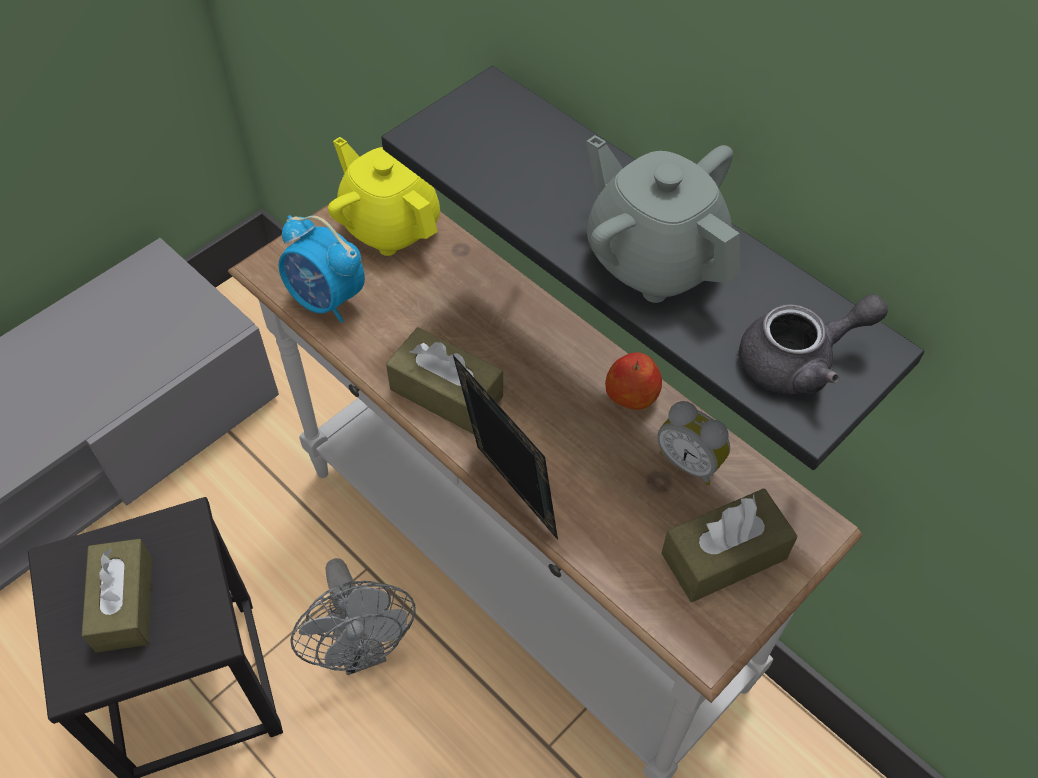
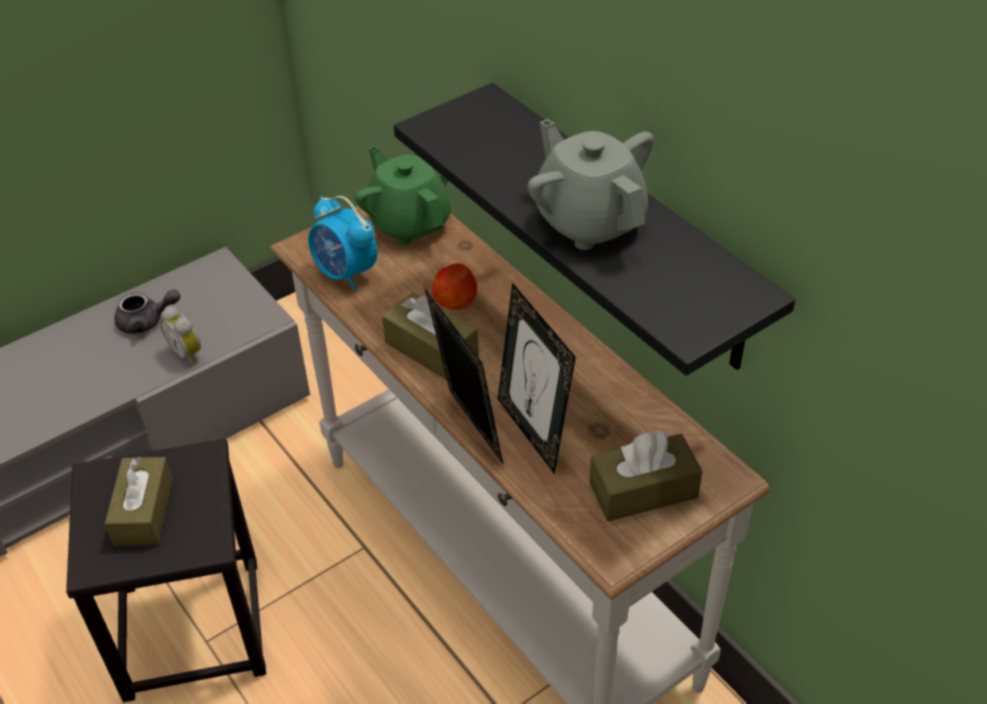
camera: 10 degrees right, 10 degrees down
(362, 649) = (348, 614): grey fan -> none
(390, 225) = (409, 223): yellow teapot -> green teapot
(584, 492) = (533, 431): none -> picture frame
(631, 394) = (588, 364): apple -> apple (455, 301)
(690, 462) = (628, 418): alarm clock -> alarm clock (188, 353)
(799, 361) = (689, 298): grey teapot -> grey teapot (147, 321)

